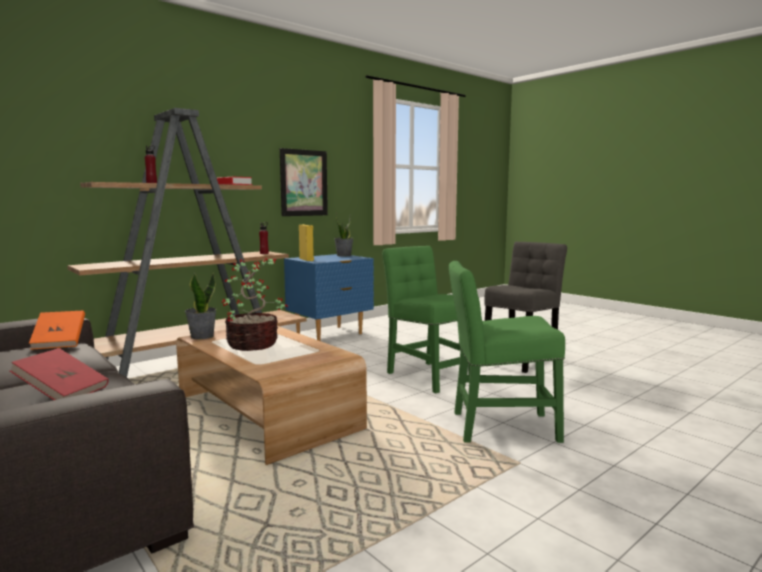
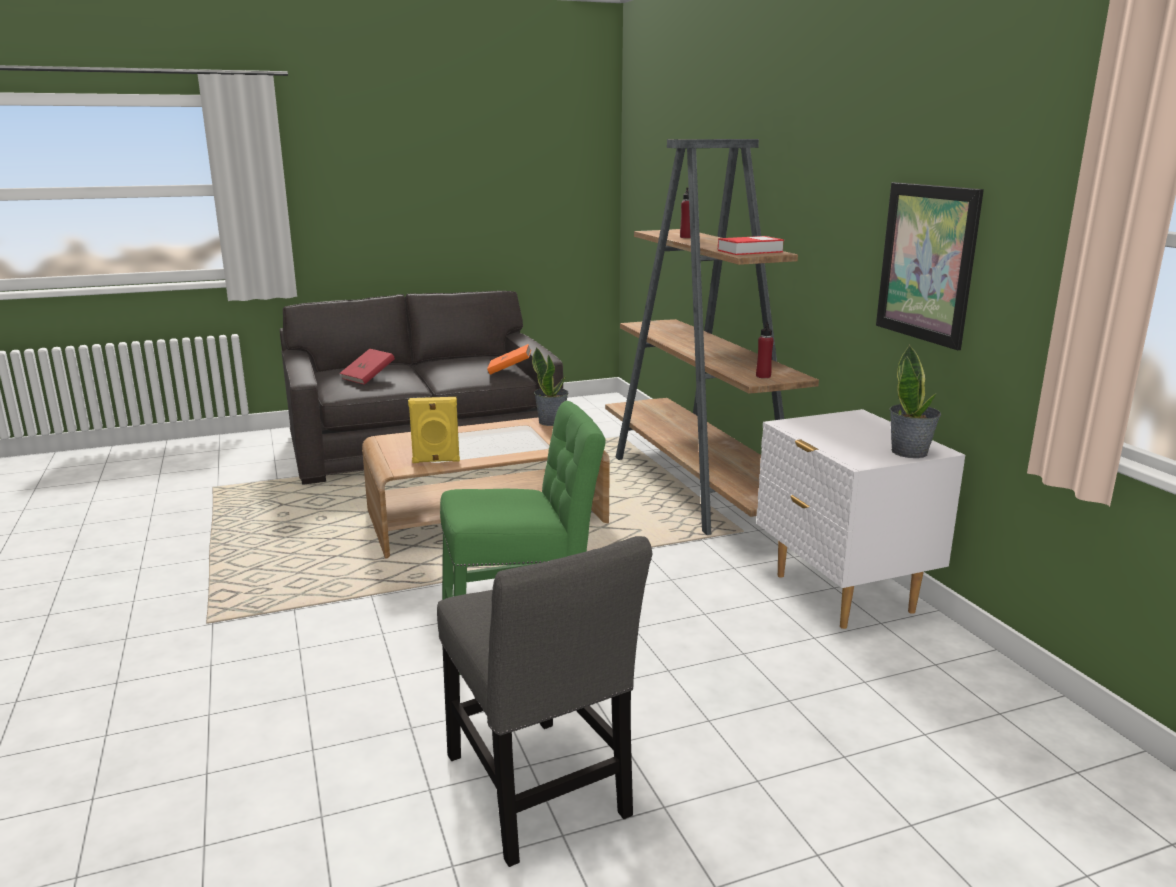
camera: 110 degrees right, 10 degrees up
(254, 344) = (491, 439): potted plant -> none
(307, 259) = (827, 420): yellow speaker -> yellow speaker (436, 461)
(330, 334) = (842, 594): blue nightstand -> white nightstand
(498, 427) = (291, 640): green chair -> none

